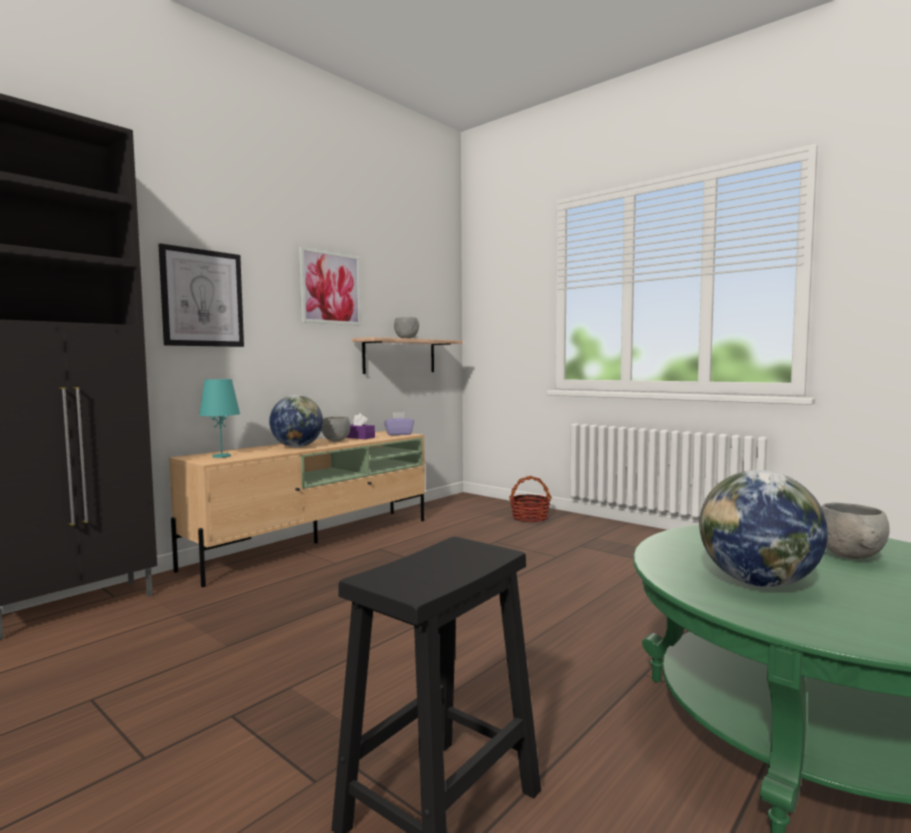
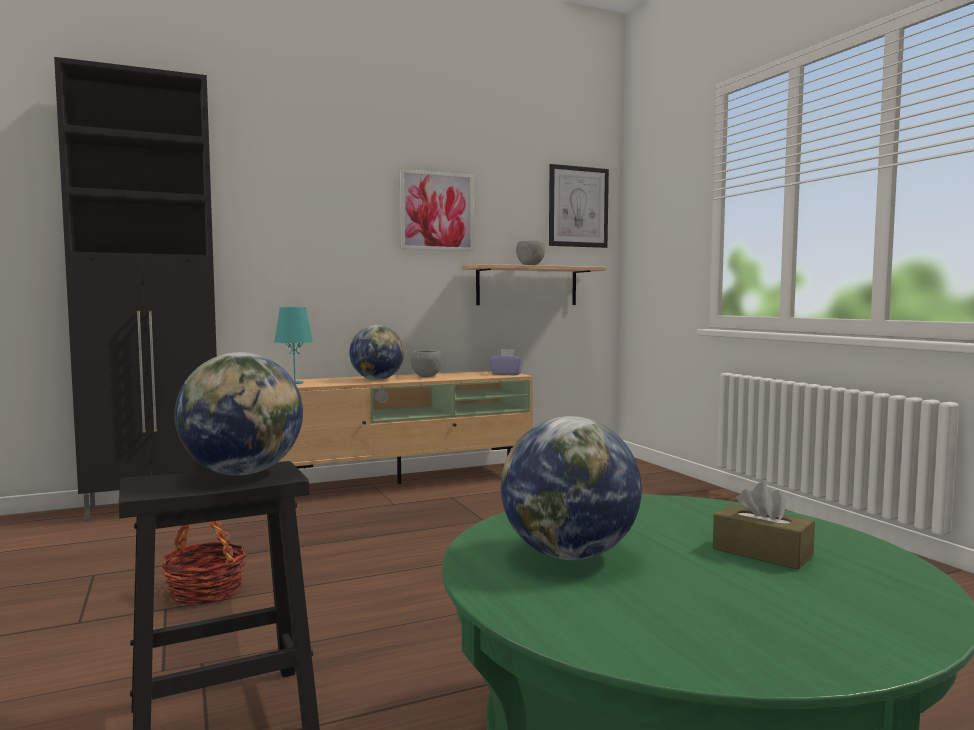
camera: 25 degrees right, 0 degrees up
(202, 298) = (292, 227): picture -> picture (578, 207)
(359, 437) = (458, 375): purple tissue box -> none
(451, 555) = (243, 473): none -> globe
(529, 518) = (659, 488): basket -> basket (205, 591)
(850, 557) = (762, 553): grey bowl -> brown tissue box

